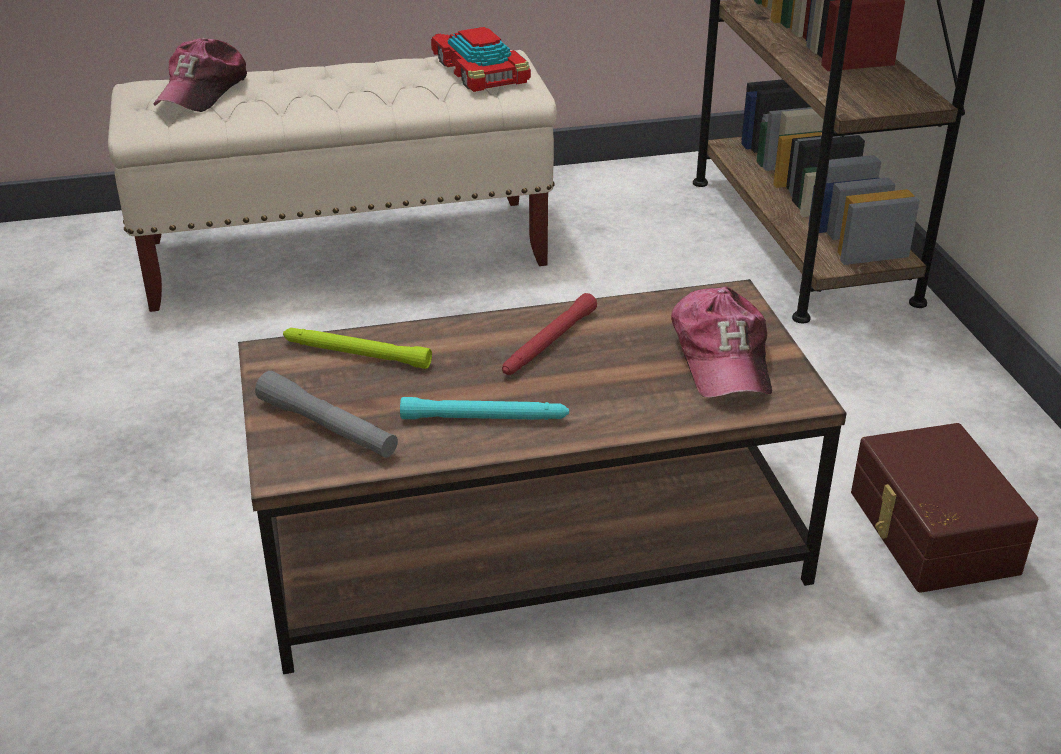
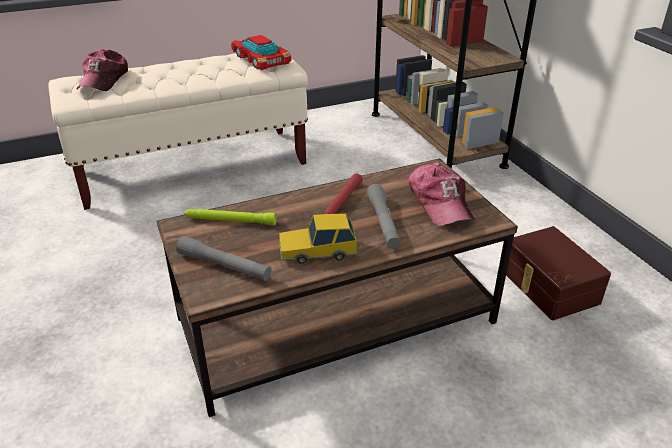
camera: 10 degrees left, 0 degrees up
(485, 418) = (317, 250): turquoise flashlight -> toy car
(611, 382) = (383, 222): none -> grey flashlight

